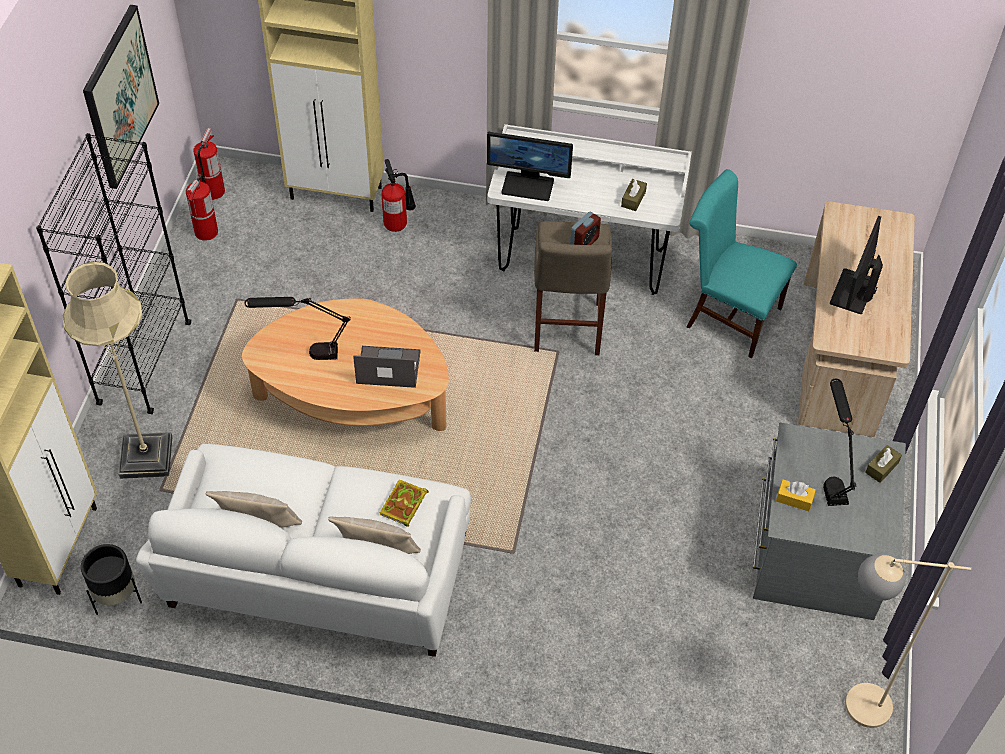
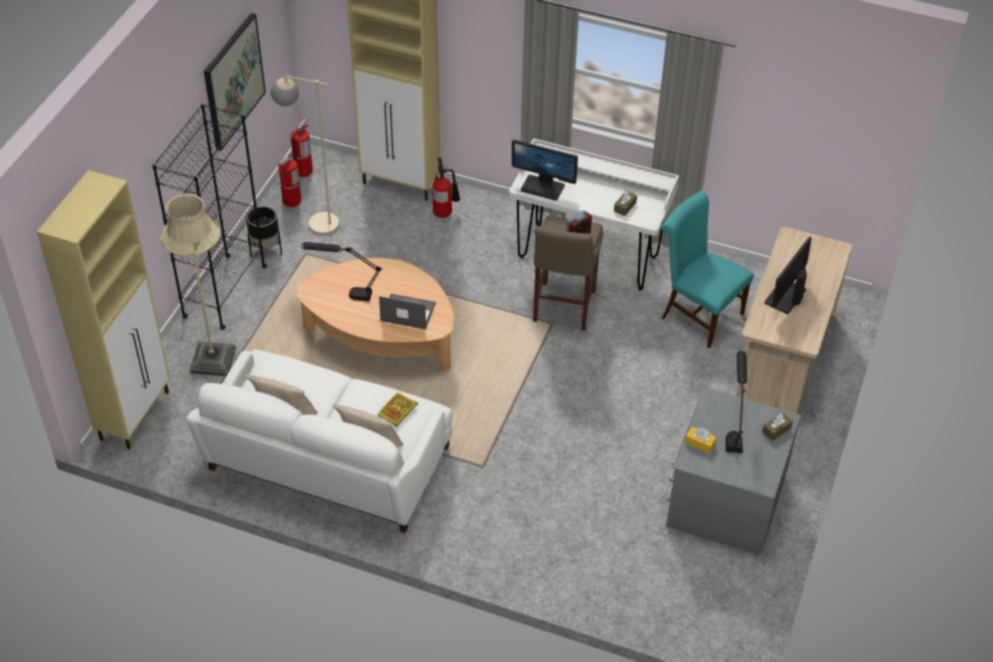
camera: 10 degrees right, 5 degrees down
(116, 597) = (171, 457): black planter -> black planter (265, 250)
(851, 704) = (726, 614): beige floor lamp -> beige floor lamp (313, 222)

